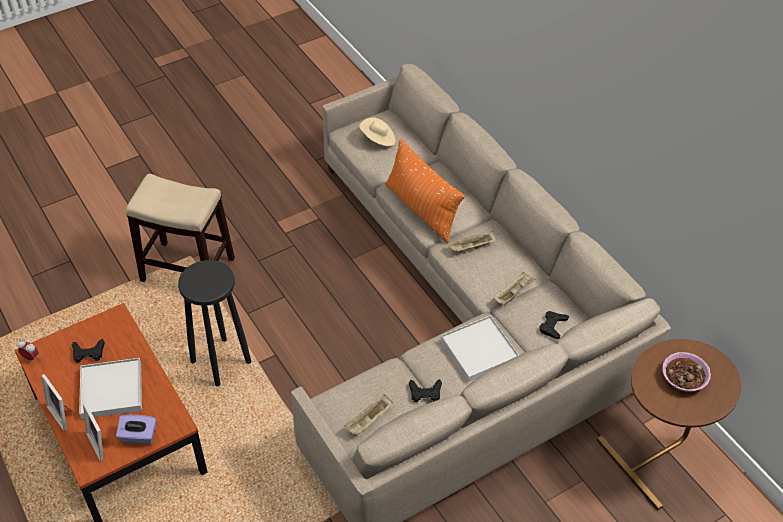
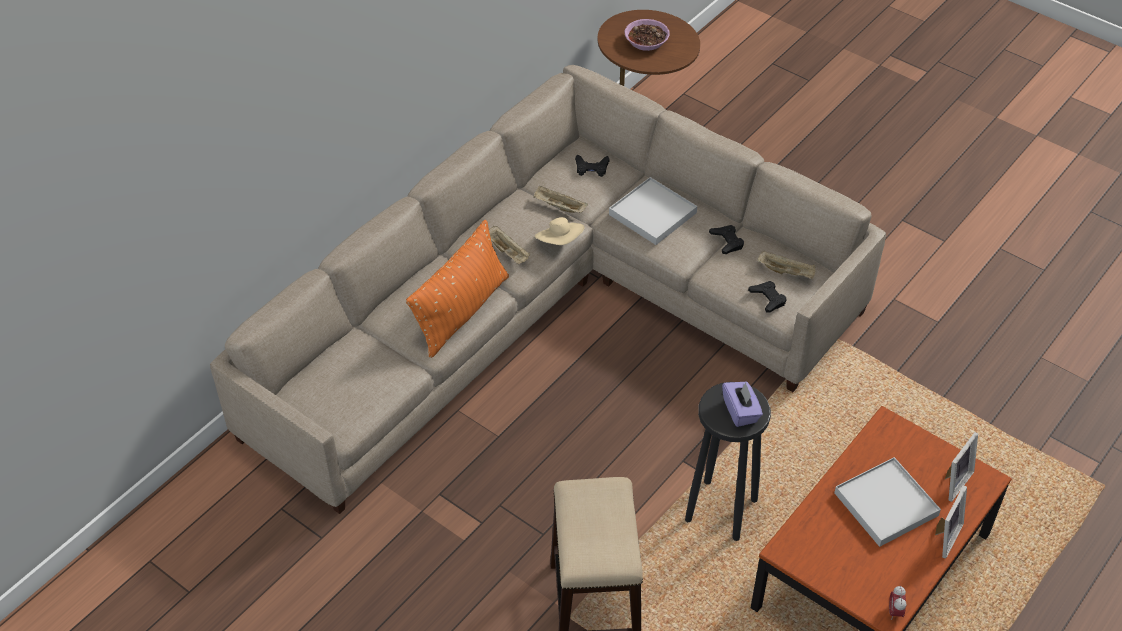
camera: 110 degrees left, 0 degrees up
(88, 353) = (852, 553): black game controller -> black game controller (768, 299)
(138, 436) = (924, 452): purple tissue box -> purple tissue box (740, 411)
(378, 139) = (347, 387): beige hat -> beige hat (560, 242)

